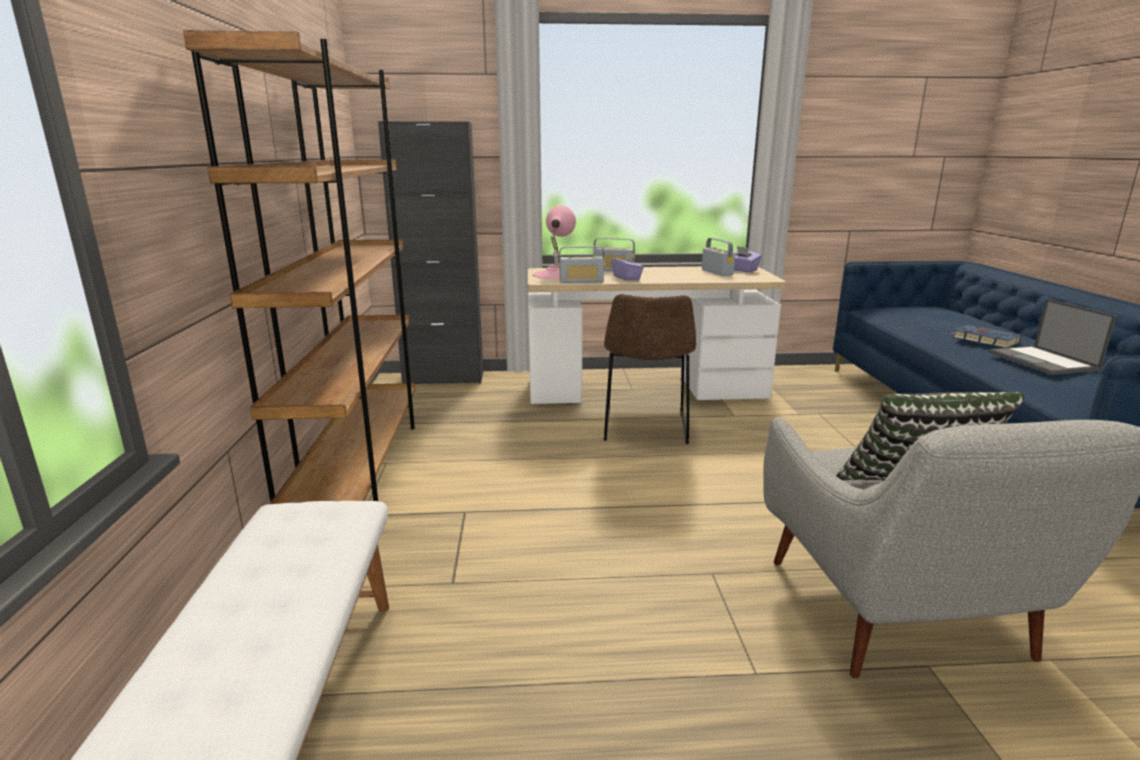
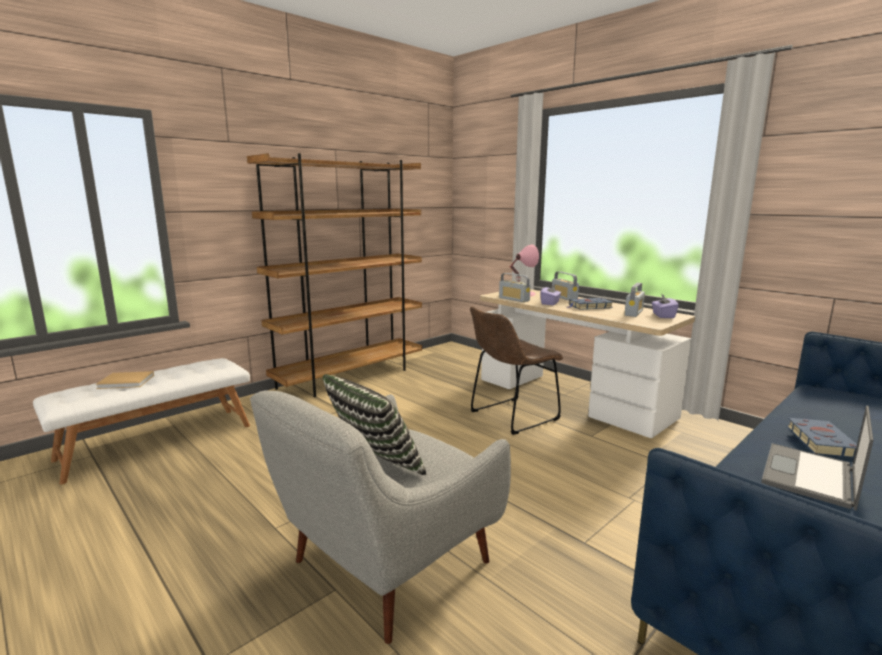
camera: 50 degrees right, 5 degrees down
(227, 636) = (127, 382): none -> beige book
(443, 378) = (473, 353): black cabinet -> none
(667, 274) = (589, 306): none -> blue book

